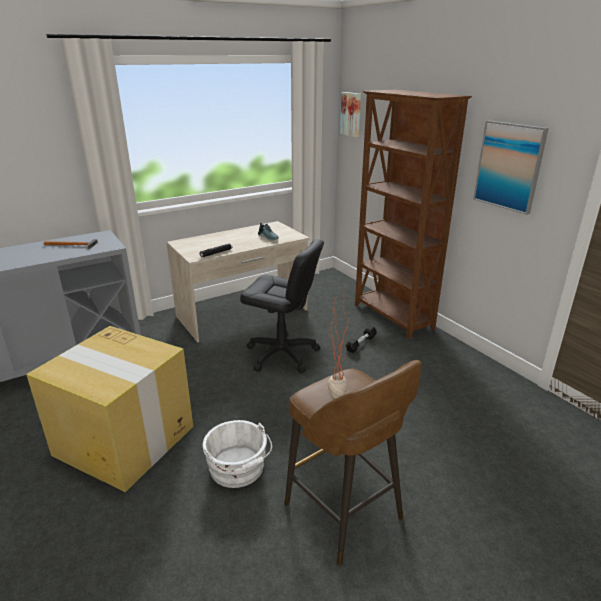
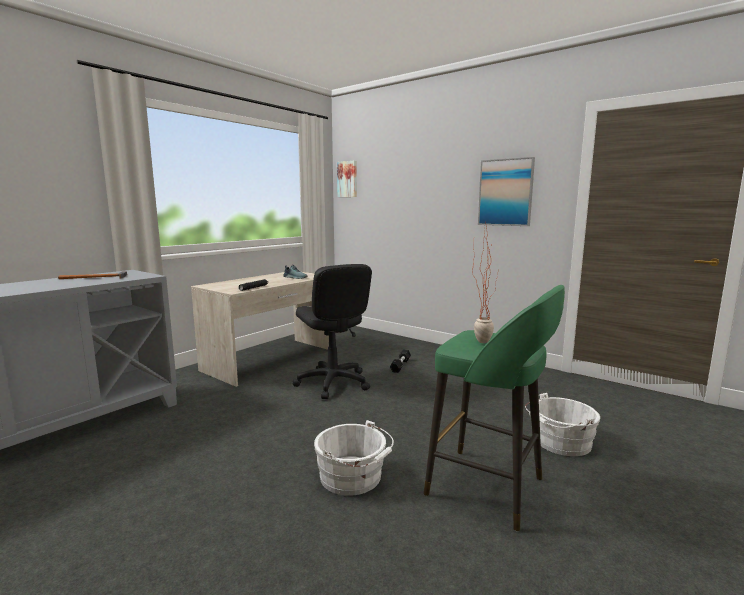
camera: 20 degrees left, 15 degrees down
(126, 441) = (202, 481): cardboard box -> none
(282, 354) = (332, 383): black office chair -> black office chair turned 60 degrees clockwise
(345, 514) = (488, 488): brown stool -> green stool
(392, 317) = (413, 346): brown bookcase -> none
(455, 481) = (559, 442): none -> white bucket

